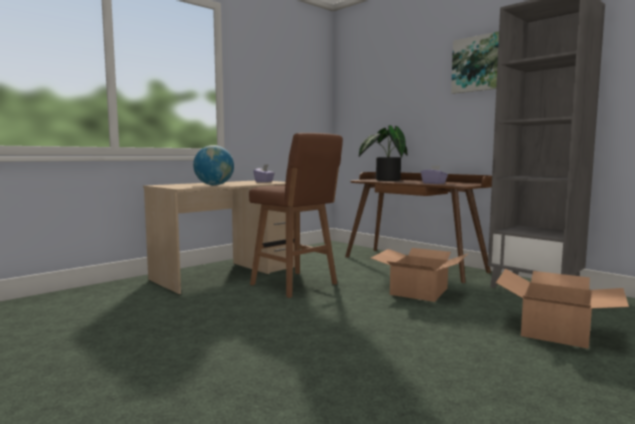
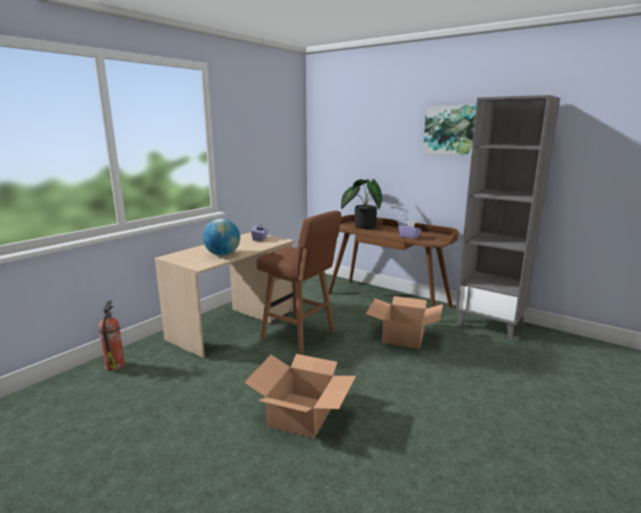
camera: 10 degrees left, 10 degrees up
(86, 294) = (115, 365): none -> fire extinguisher
(556, 331) = (516, 376): cardboard box -> cardboard box (302, 414)

